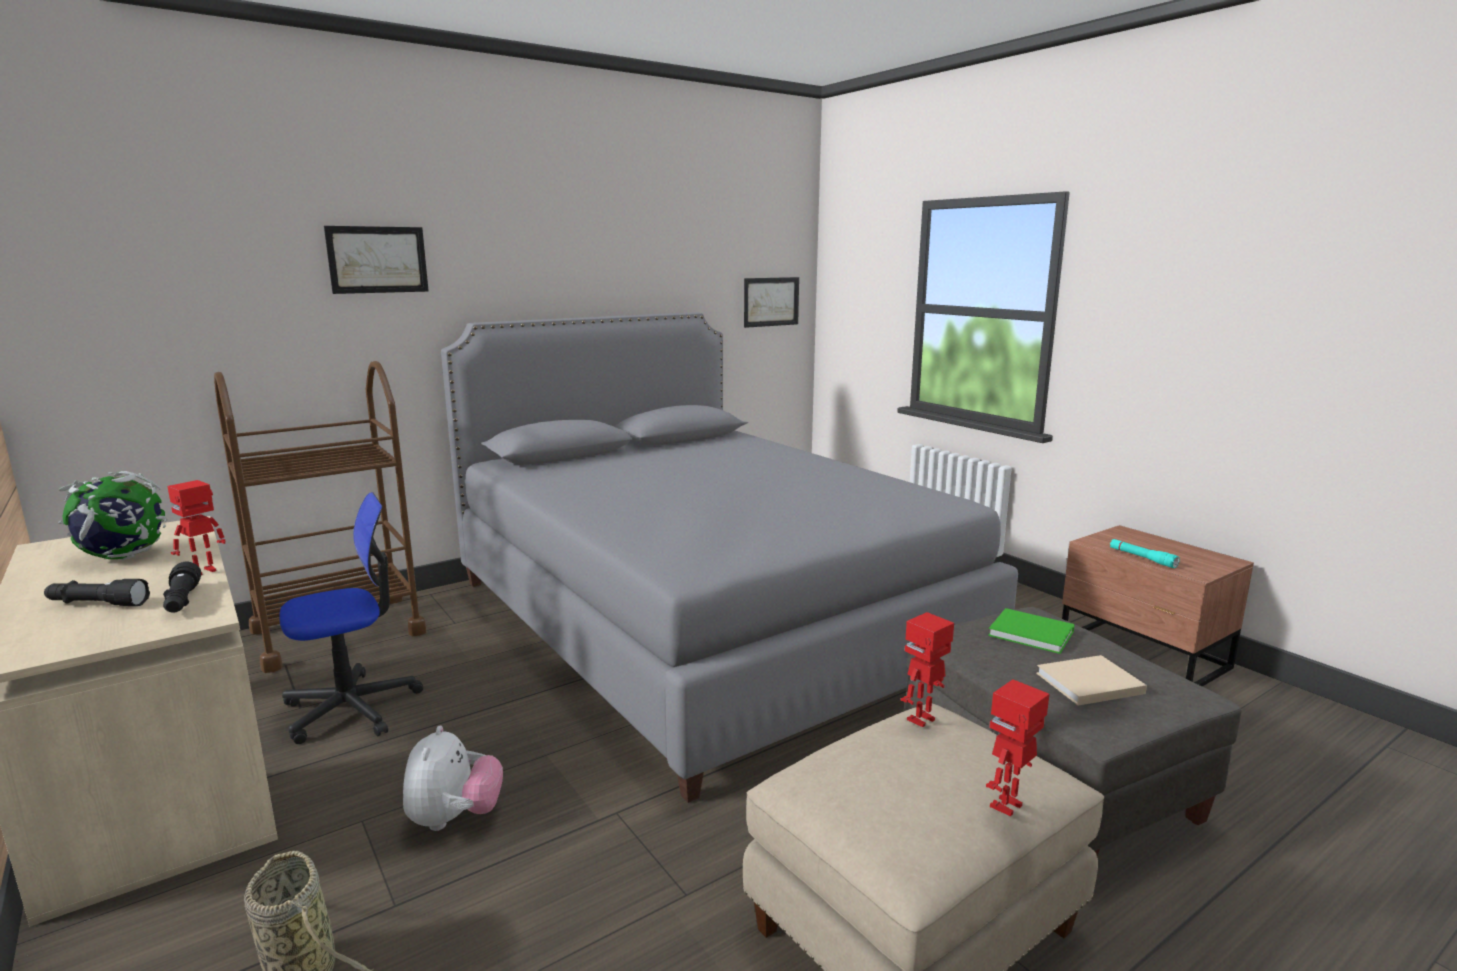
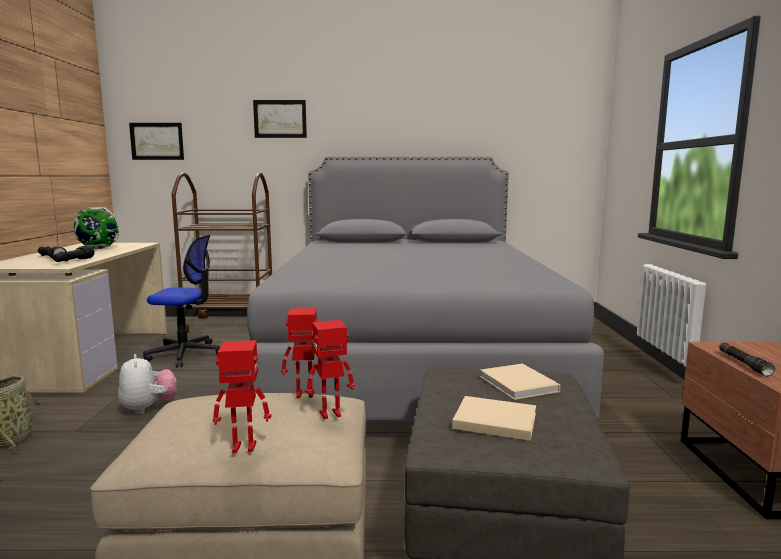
camera: 35 degrees right, 5 degrees down
(204, 572) = (105, 255): toy robot -> toy robot (331, 415)
(454, 818) = (148, 408): plush toy -> plush toy turned 60 degrees counterclockwise
(771, 301) = (561, 152): picture -> picture (157, 141)
(1033, 634) = (519, 384): green book -> beige book
(1142, 558) = (743, 364): turquoise flashlight -> black flashlight

